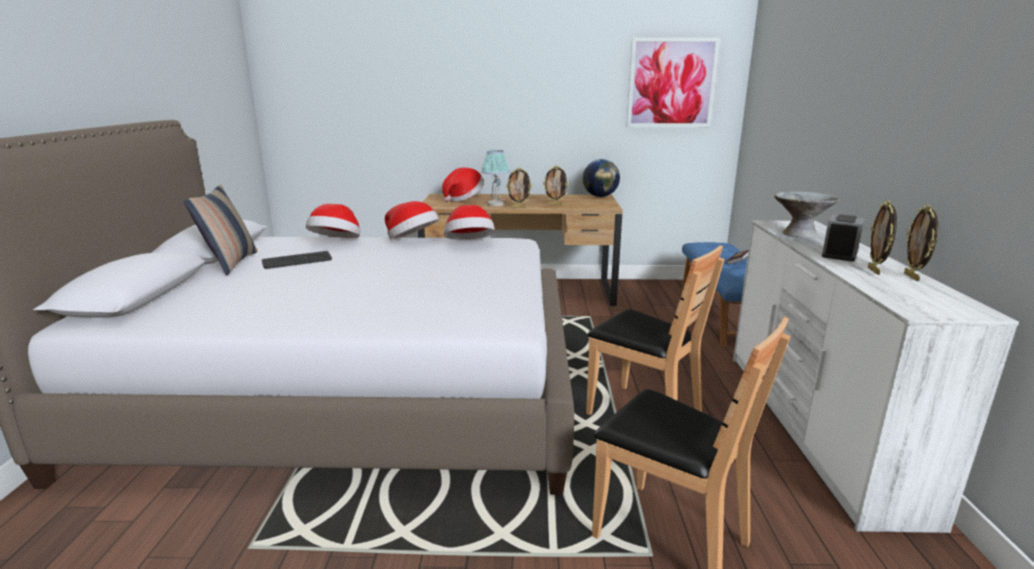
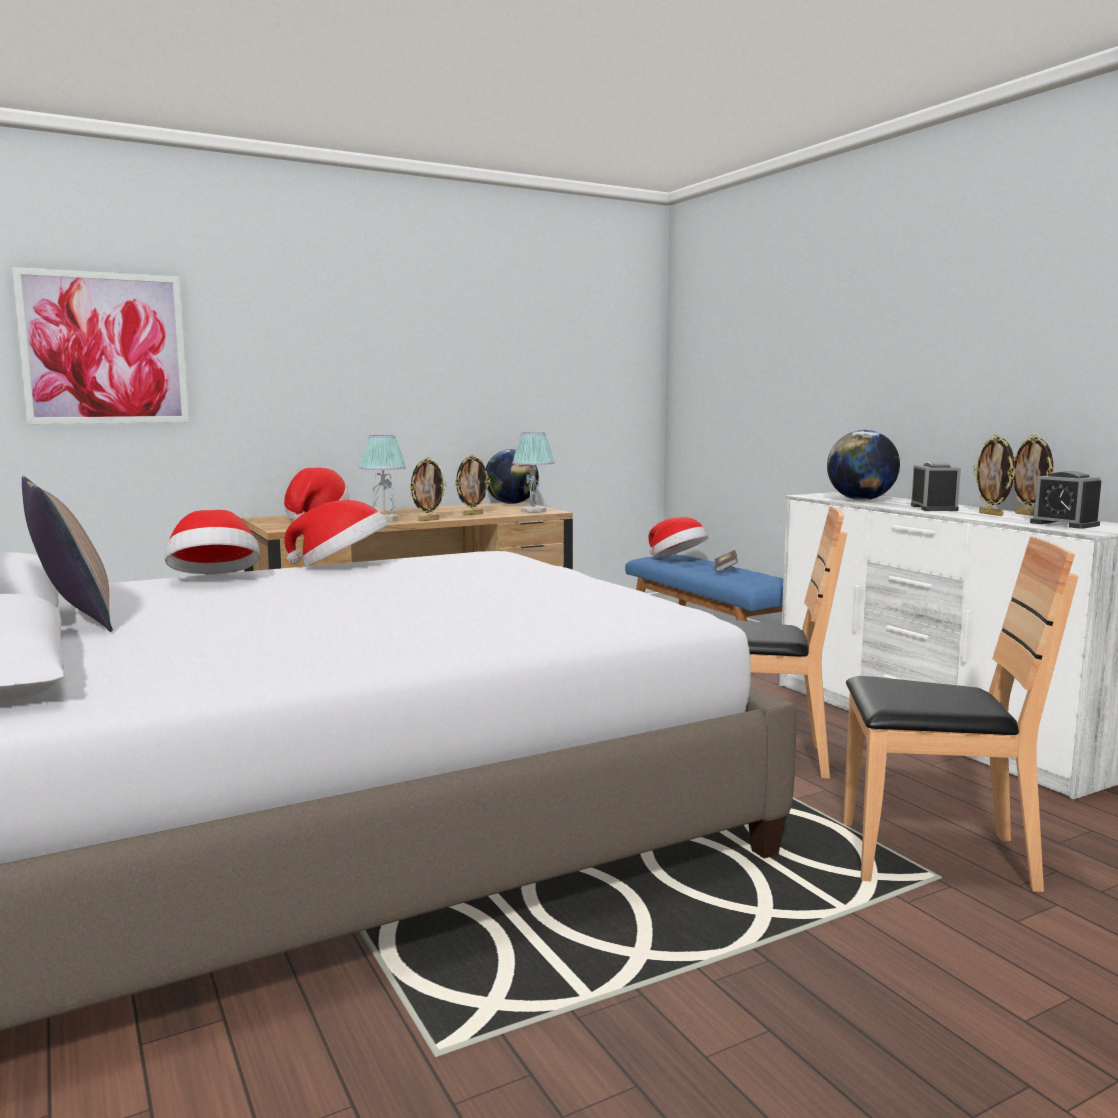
camera: 30 degrees left, 10 degrees down
(297, 261) = (201, 604): keyboard -> none
(469, 244) = (440, 561): hat -> hat (677, 559)
(598, 206) = (533, 511): none -> table lamp
(671, 83) = (582, 345): picture -> picture (104, 348)
(799, 234) = (861, 500): grey bowl -> globe
(914, 296) = (1064, 524): none -> alarm clock

